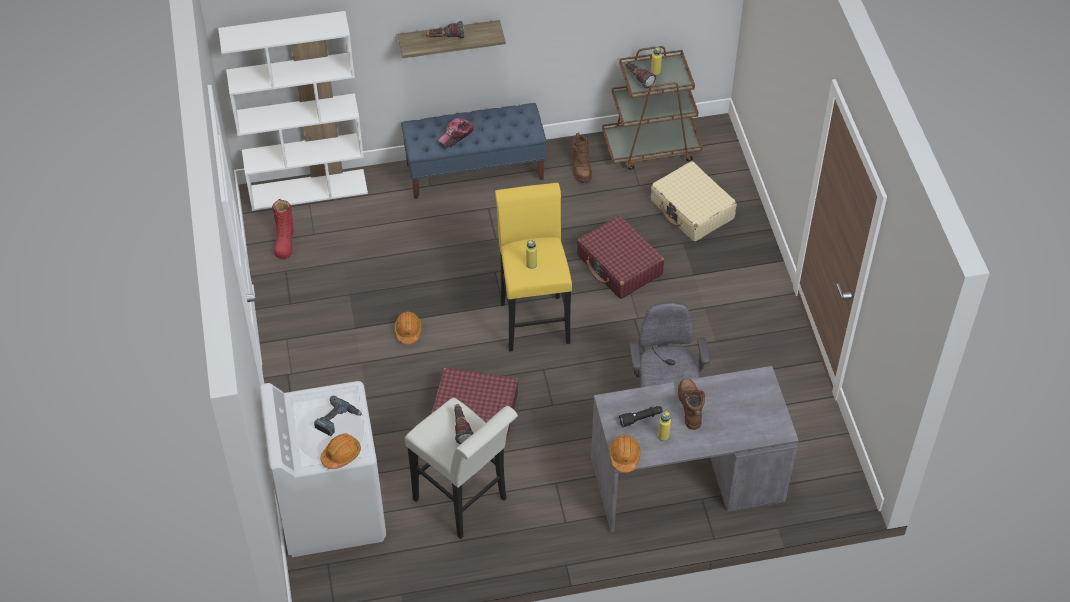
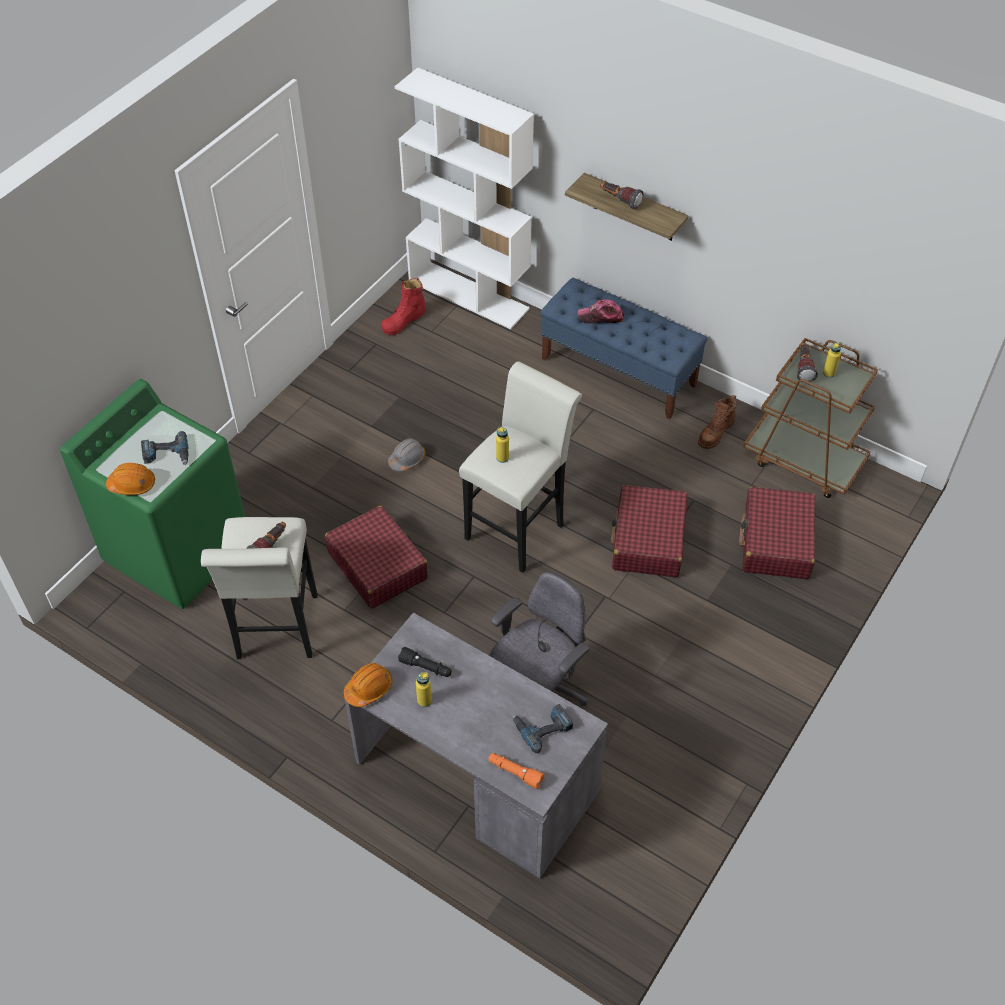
camera: 45 degrees right, 0 degrees up
(331, 509) = (179, 551): white washing machine -> green washing machine
(408, 331) = (407, 459): orange hard hat -> grey hard hat
(533, 318) = (519, 527): yellow stool -> white stool
(690, 406) = (482, 695): brown boot -> none
(692, 210) = (776, 542): beige suitcase -> red suitcase
(741, 396) = (542, 726): none -> power drill
(757, 431) = (515, 772): none -> orange flashlight

